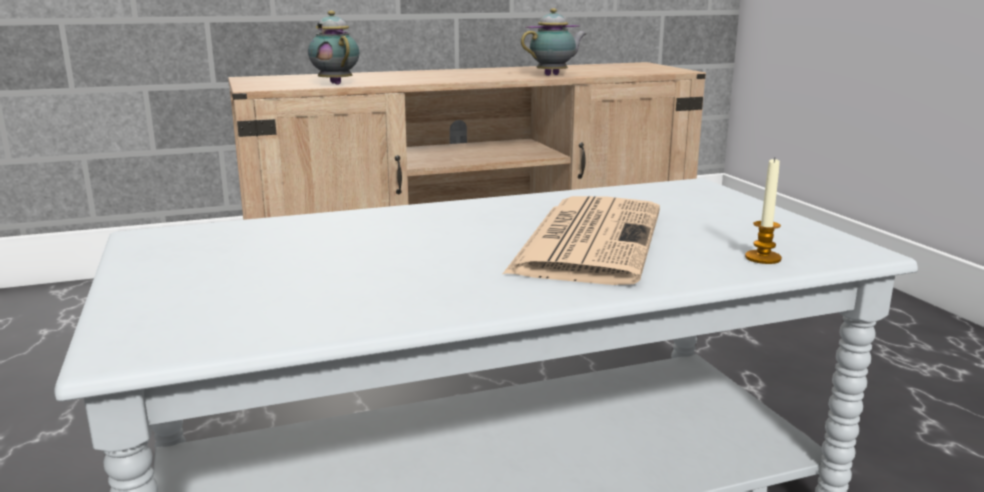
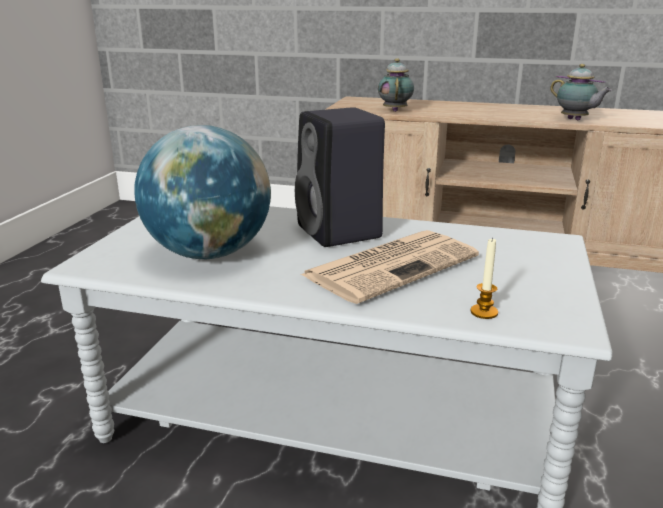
camera: 35 degrees right, 5 degrees up
(327, 282) = (209, 254): none -> globe
(462, 222) = (341, 233): none -> black speaker
(554, 75) = (575, 120): teapot -> teapot turned 45 degrees clockwise

